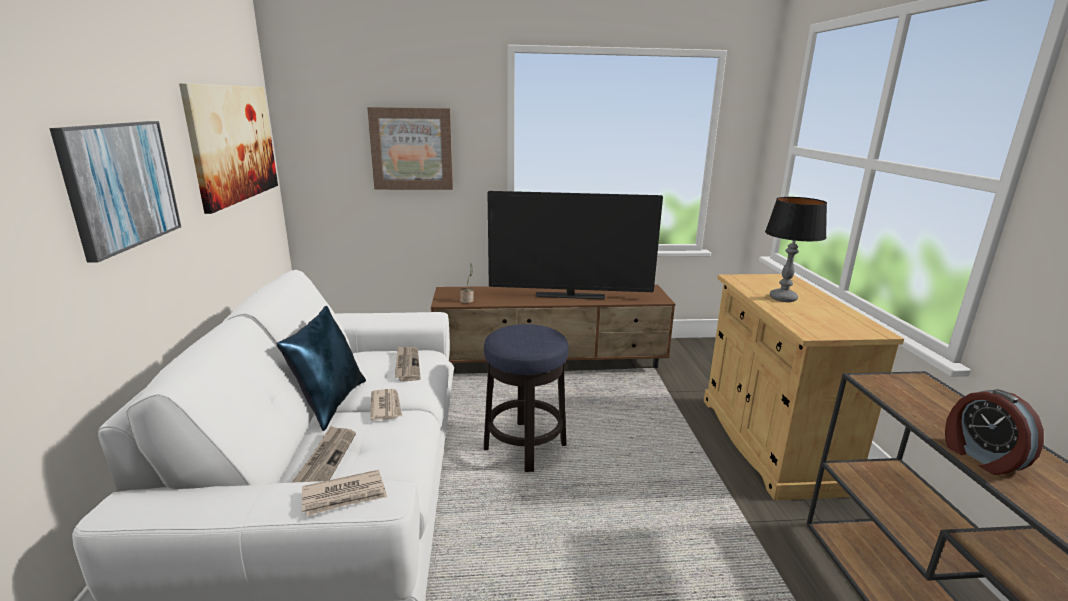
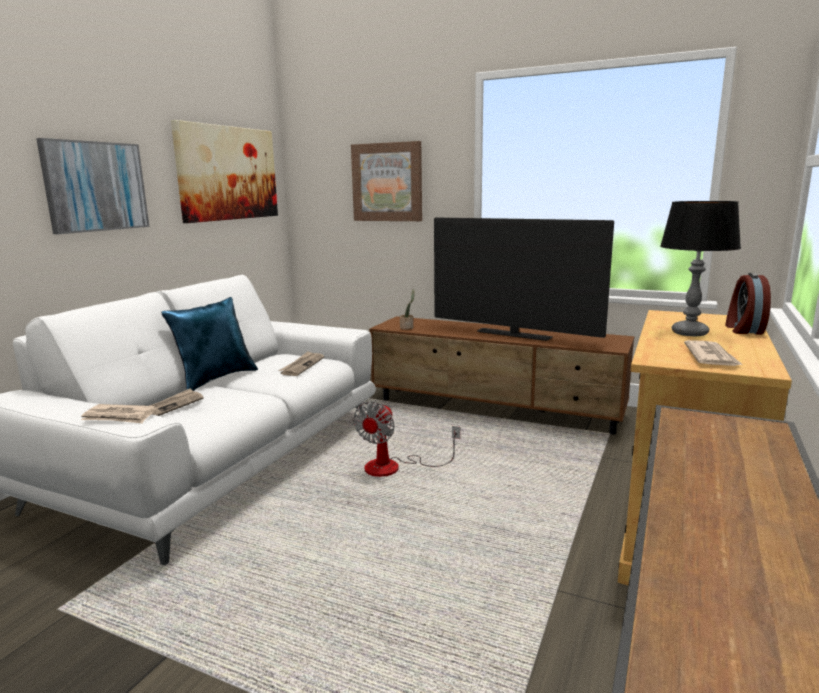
camera: 30 degrees right, 5 degrees down
(386, 406) = (249, 387): newspaper -> newspaper (711, 357)
(525, 446) = (394, 467): stool -> fan
(981, 457) = (688, 497): alarm clock -> alarm clock (743, 329)

